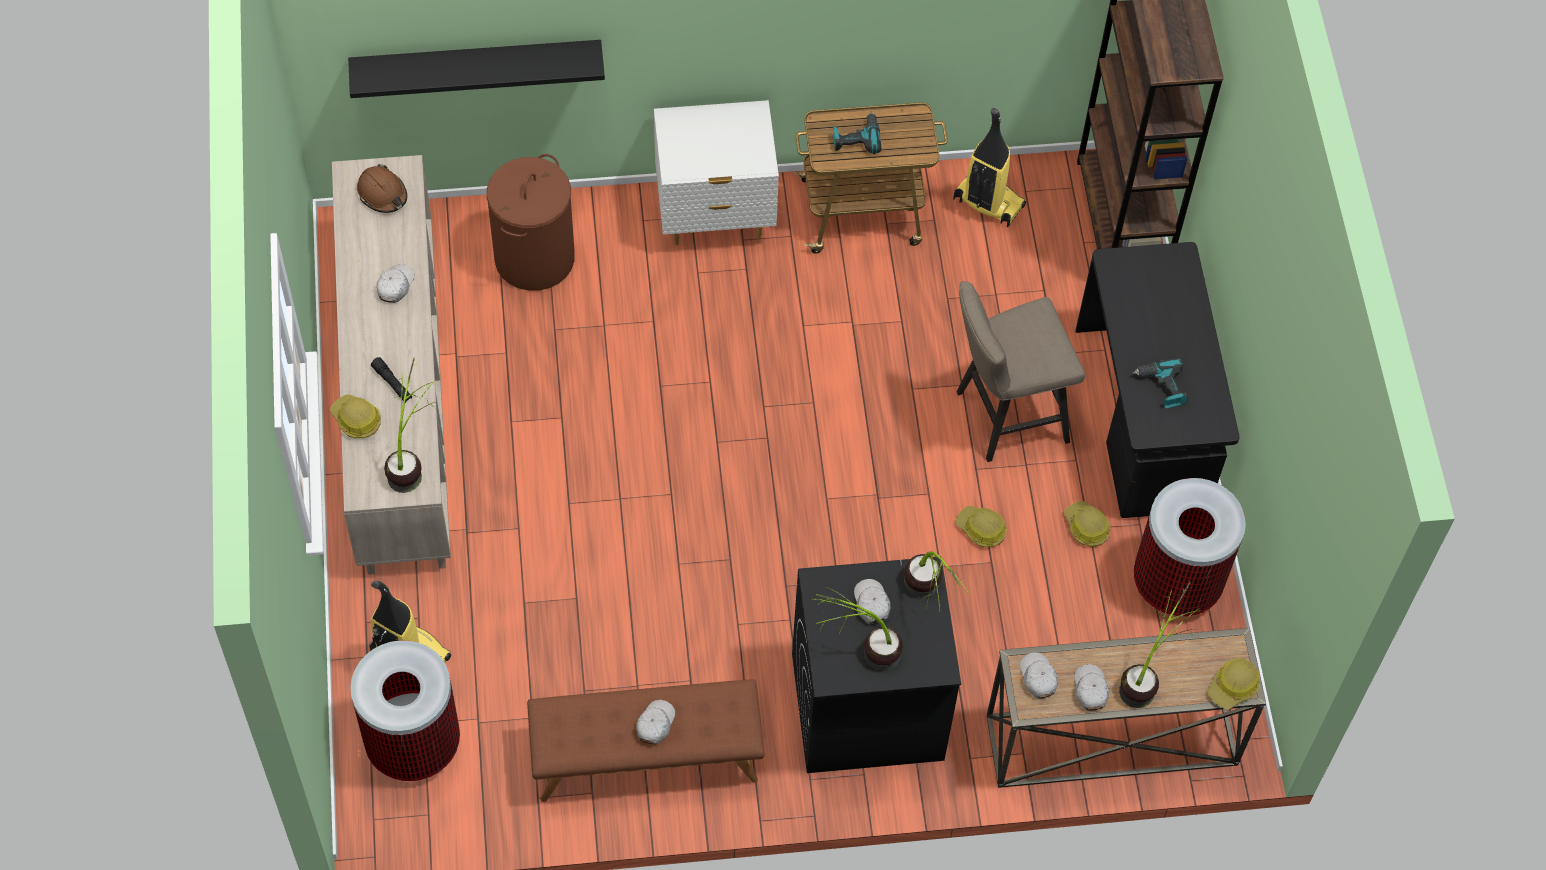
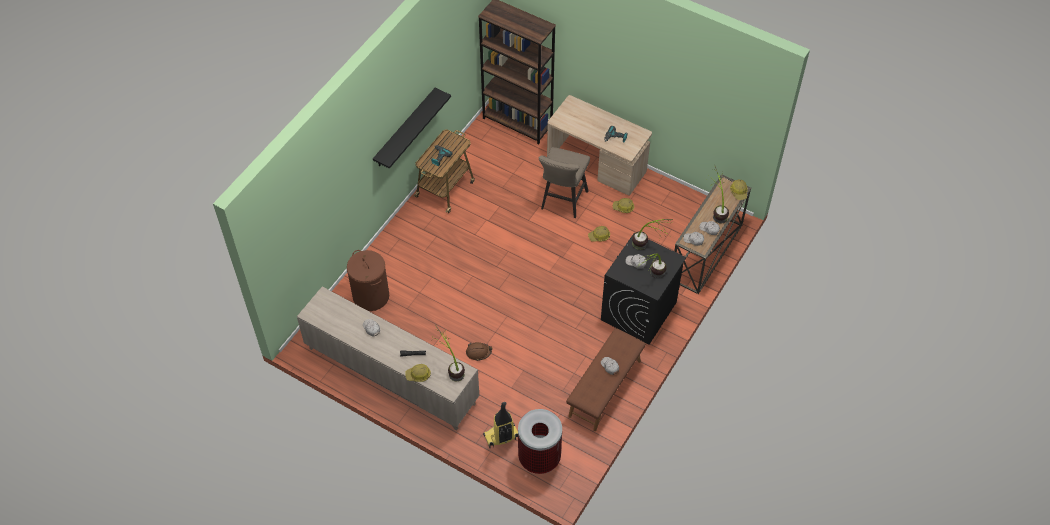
camera: 50 degrees left, 5 degrees down
(382, 194) = (327, 308): brown hard hat -> brown hard hat (478, 352)
(476, 62) = (317, 234): black shelf -> black shelf (405, 128)
(715, 216) = (406, 231): white nightstand -> none
(987, 203) = (475, 152): vacuum cleaner -> none
(1144, 418) = (597, 165): black desk -> beige desk
(1176, 584) = (664, 198): trash can -> none

